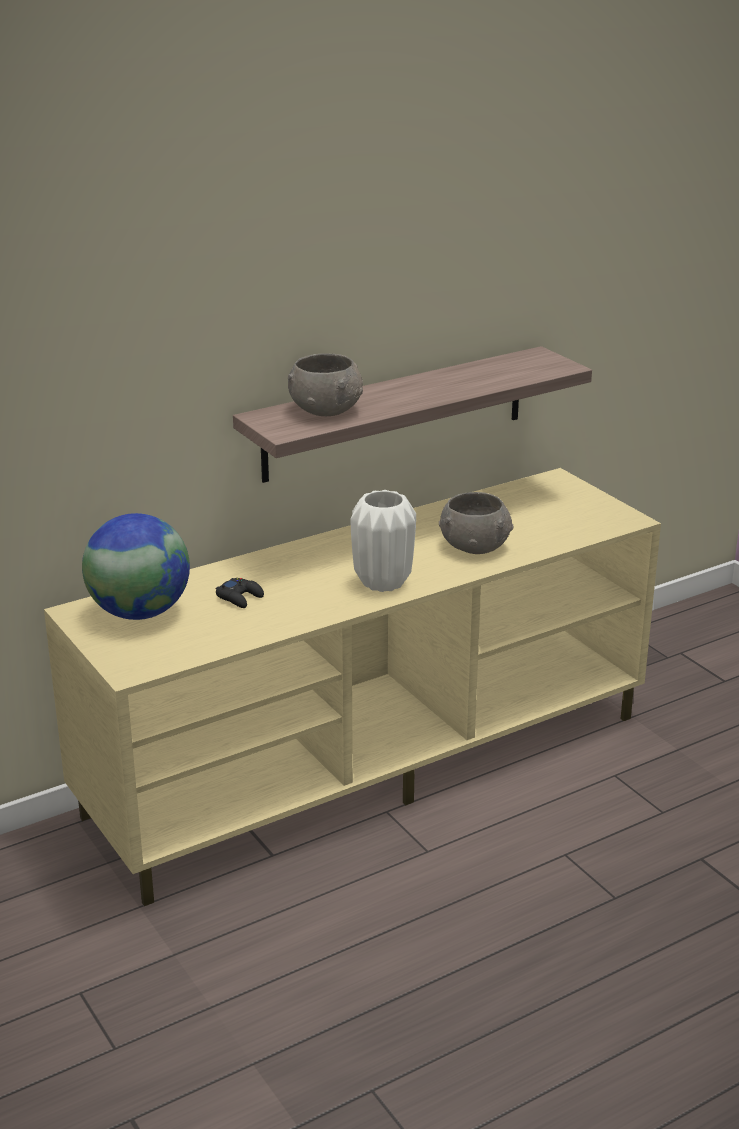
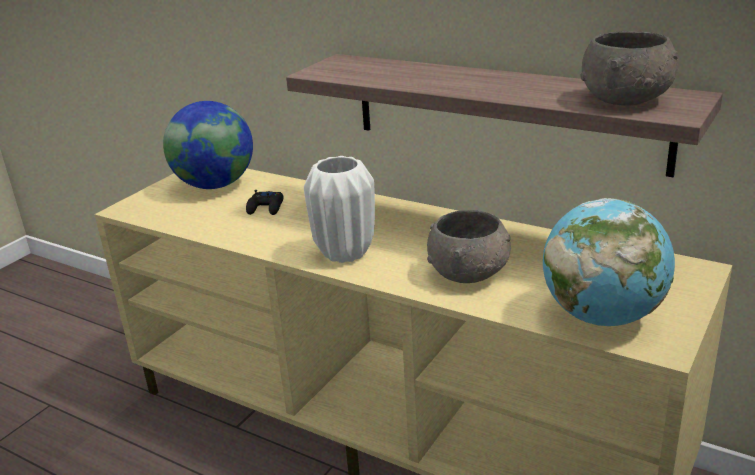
camera: 65 degrees right, 0 degrees up
(326, 410) = (385, 70): grey bowl -> grey bowl (627, 99)
(579, 524) = (602, 316): none -> globe

